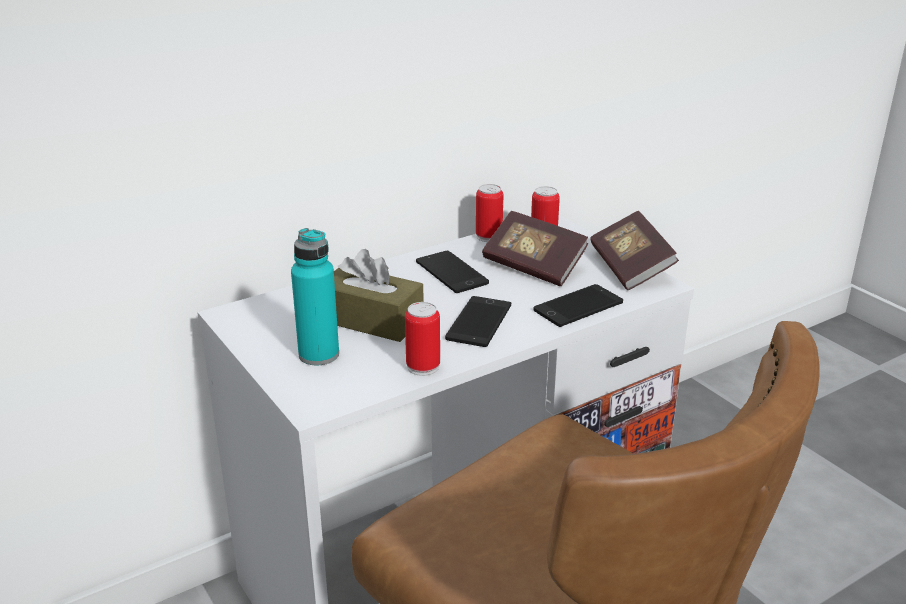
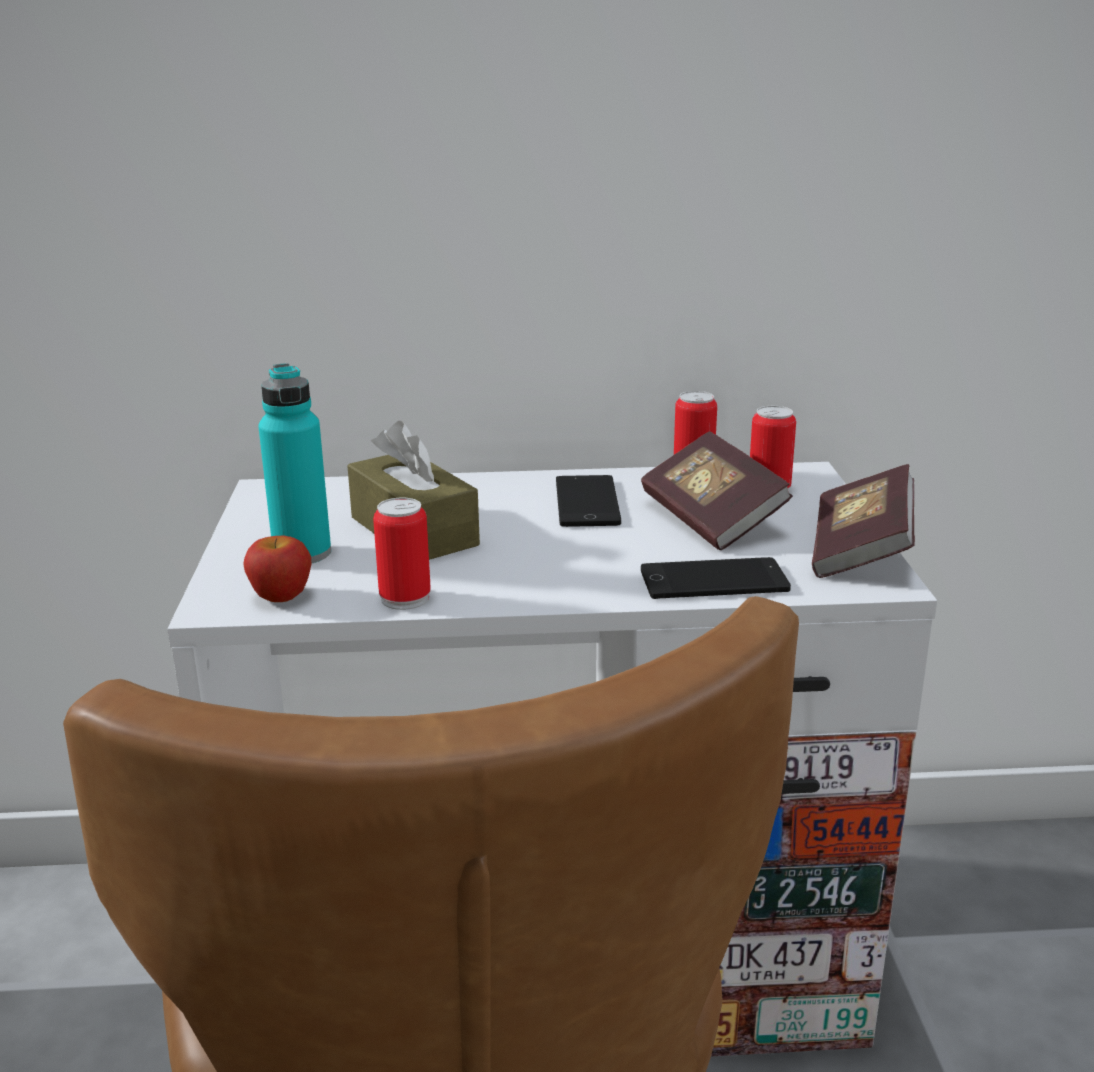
camera: 30 degrees right, 5 degrees down
(345, 388) = (281, 596): none -> apple
(479, 322) = (547, 566): phone -> none

